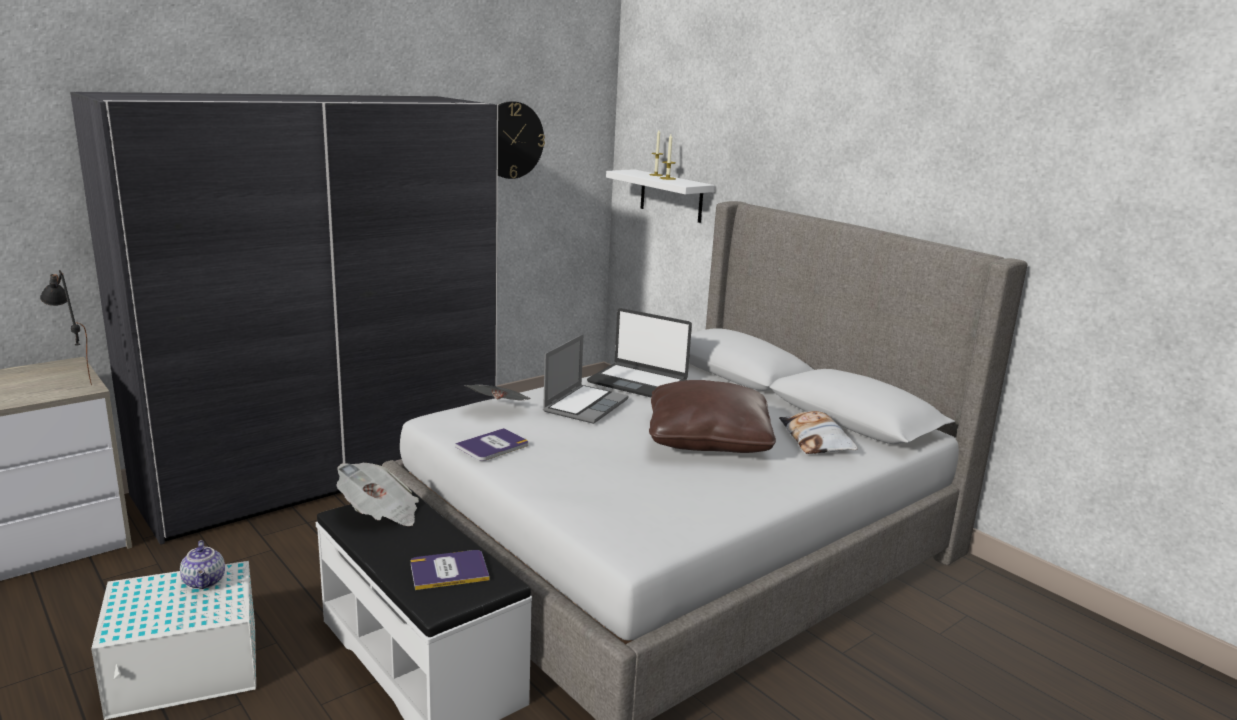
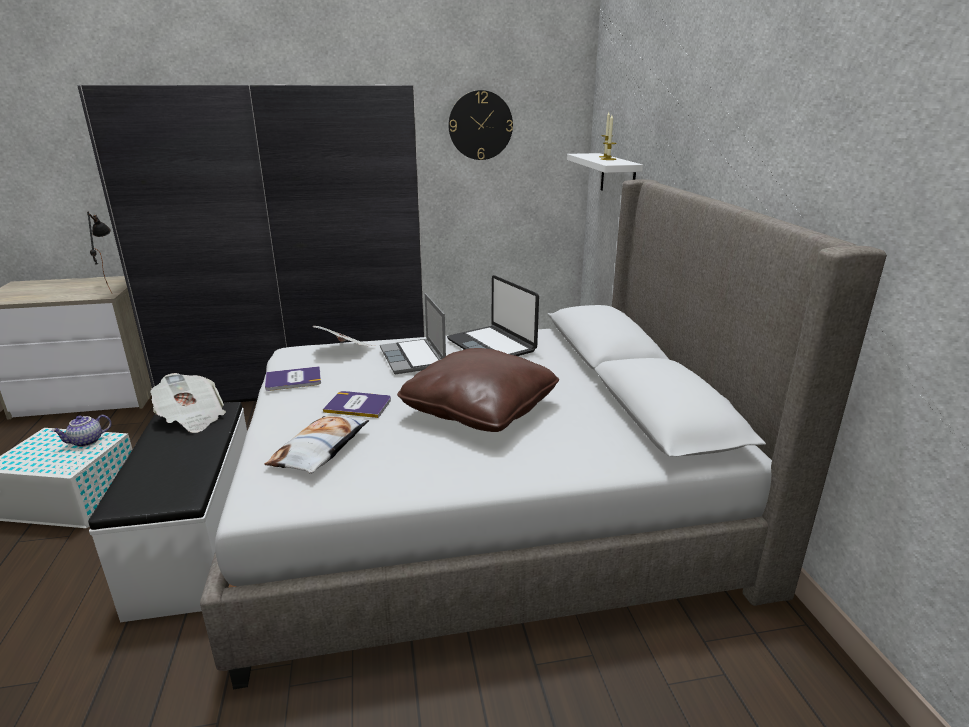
camera: 30 degrees right, 5 degrees up
(205, 582) = (86, 442): teapot -> teapot turned 45 degrees clockwise
(449, 571) = (166, 477): book -> book (358, 405)
(585, 405) = (414, 358): laptop -> laptop turned 105 degrees clockwise
(816, 440) = (590, 432): pillow -> pillow (320, 450)

